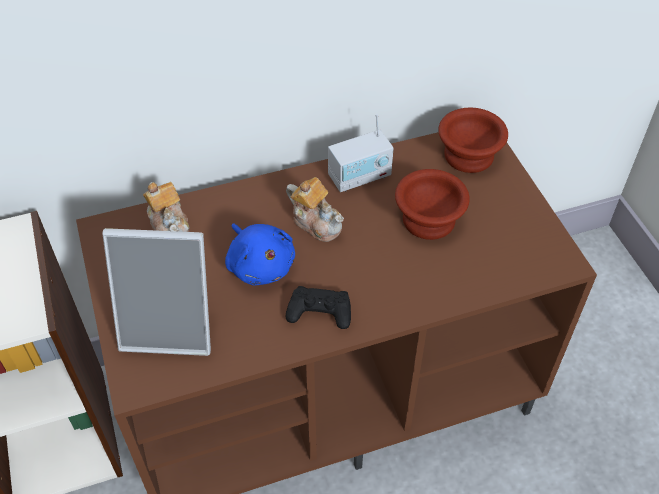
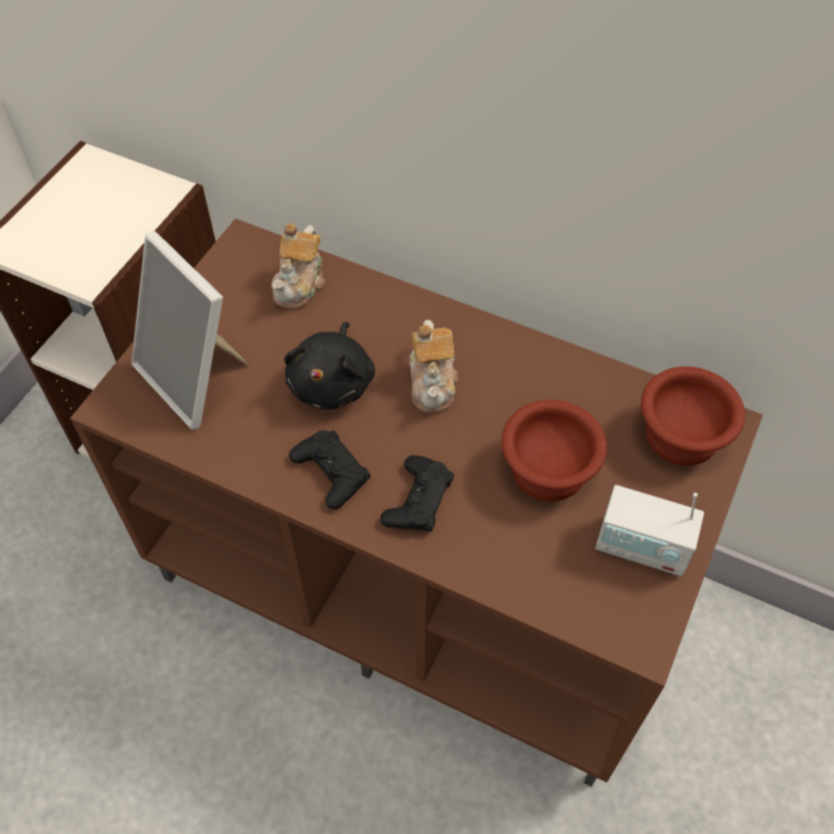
camera: 45 degrees right, 5 degrees up
(260, 265) = (333, 382): blue plush toy -> black plush toy
(360, 177) = (532, 369): radio -> radio (642, 547)
(383, 287) = (418, 499): none -> black game controller

